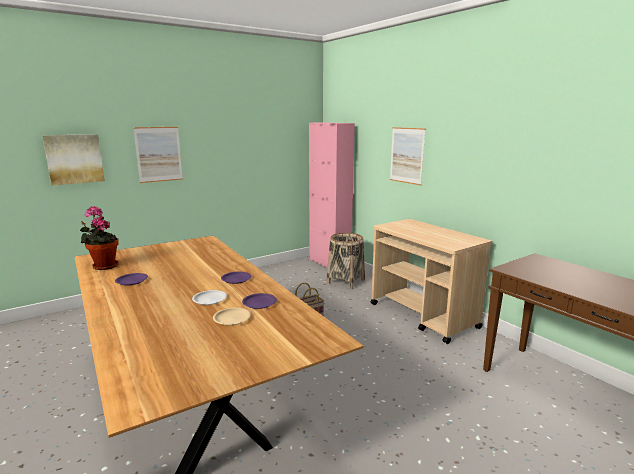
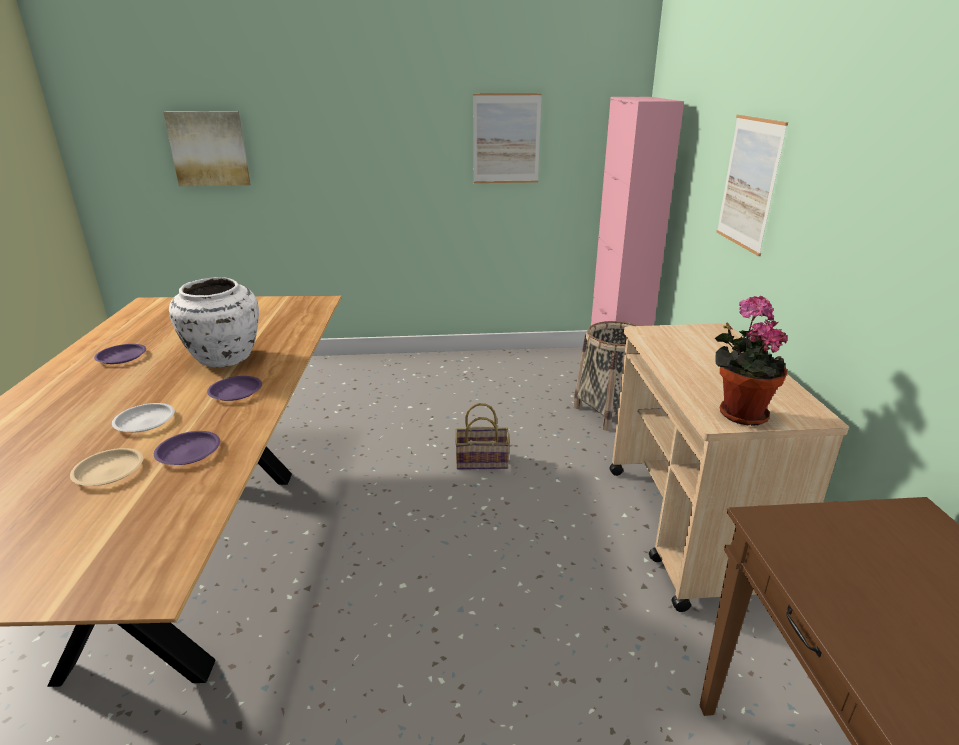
camera: 30 degrees right, 10 degrees up
(103, 266) = (136, 322): potted plant -> potted plant (738, 413)
(159, 154) = (331, 147): picture -> picture (506, 139)
(200, 270) = (223, 359): none -> white vase

